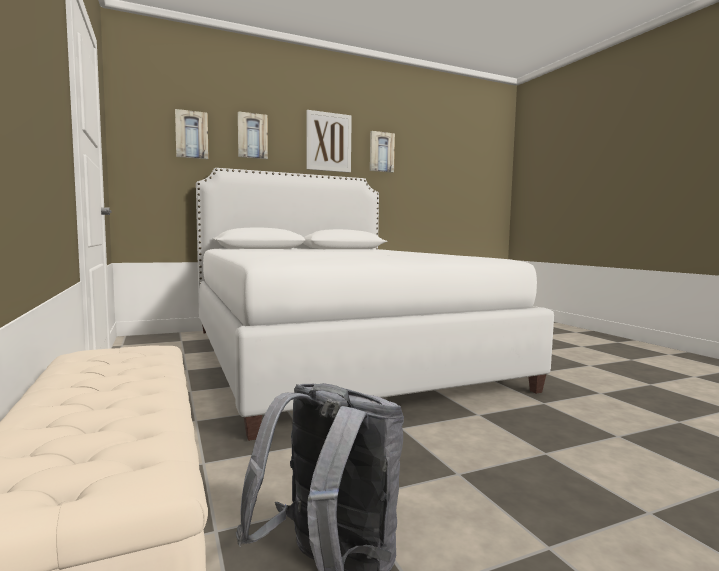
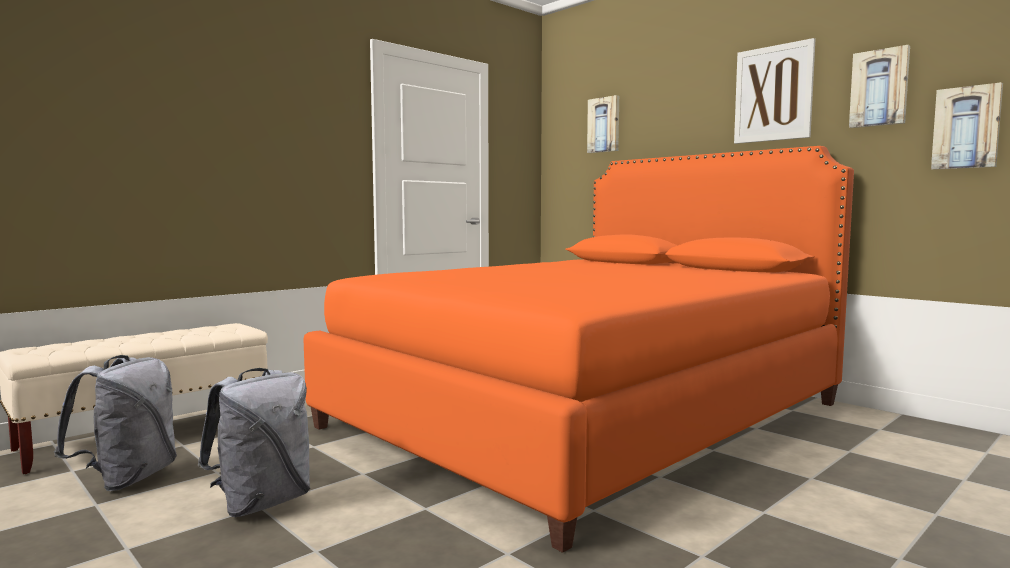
camera: 70 degrees right, 0 degrees up
(252, 136) = (666, 111): picture -> picture (966, 128)
(334, 355) = (588, 415): white bed -> orange bed
(451, 472) = (262, 503): none -> grey backpack

